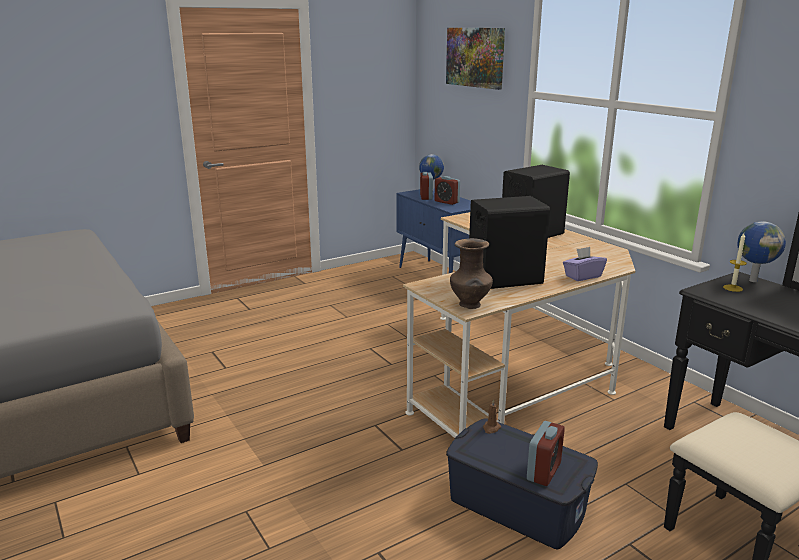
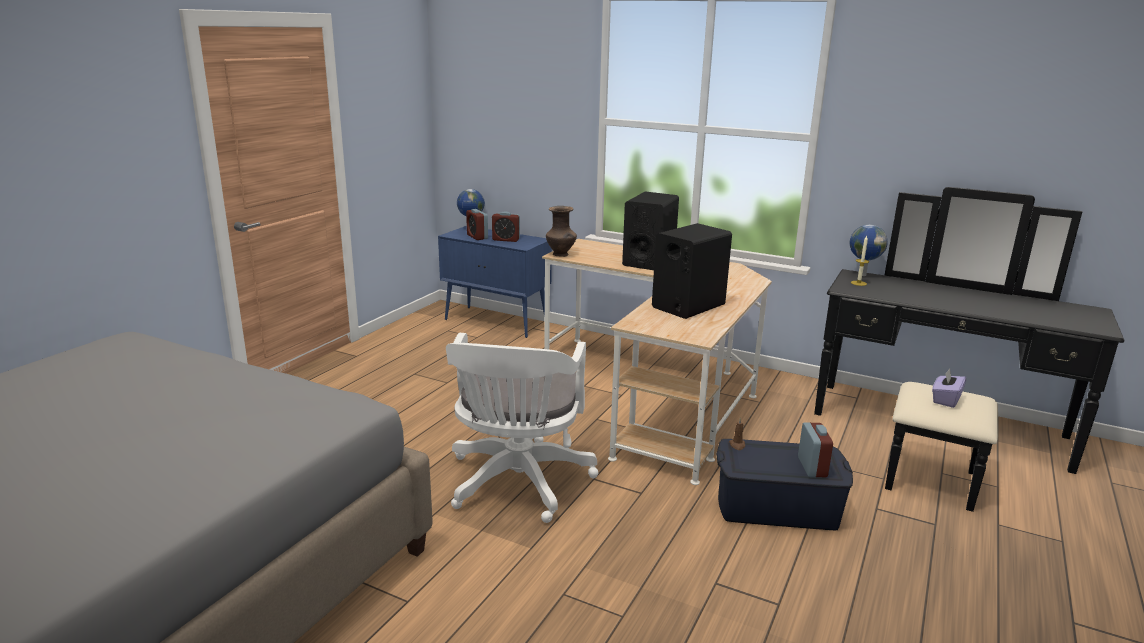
camera: 30 degrees left, 0 degrees up
(309, 411) = (517, 485): none -> white office chair
(470, 305) = (696, 334): brown vase -> brown vase (561, 255)
(475, 57) = (523, 82): picture -> none
(582, 276) = (742, 292): purple tissue box -> purple tissue box (945, 399)

